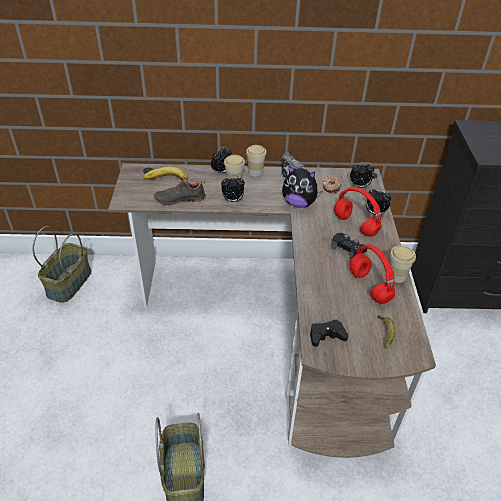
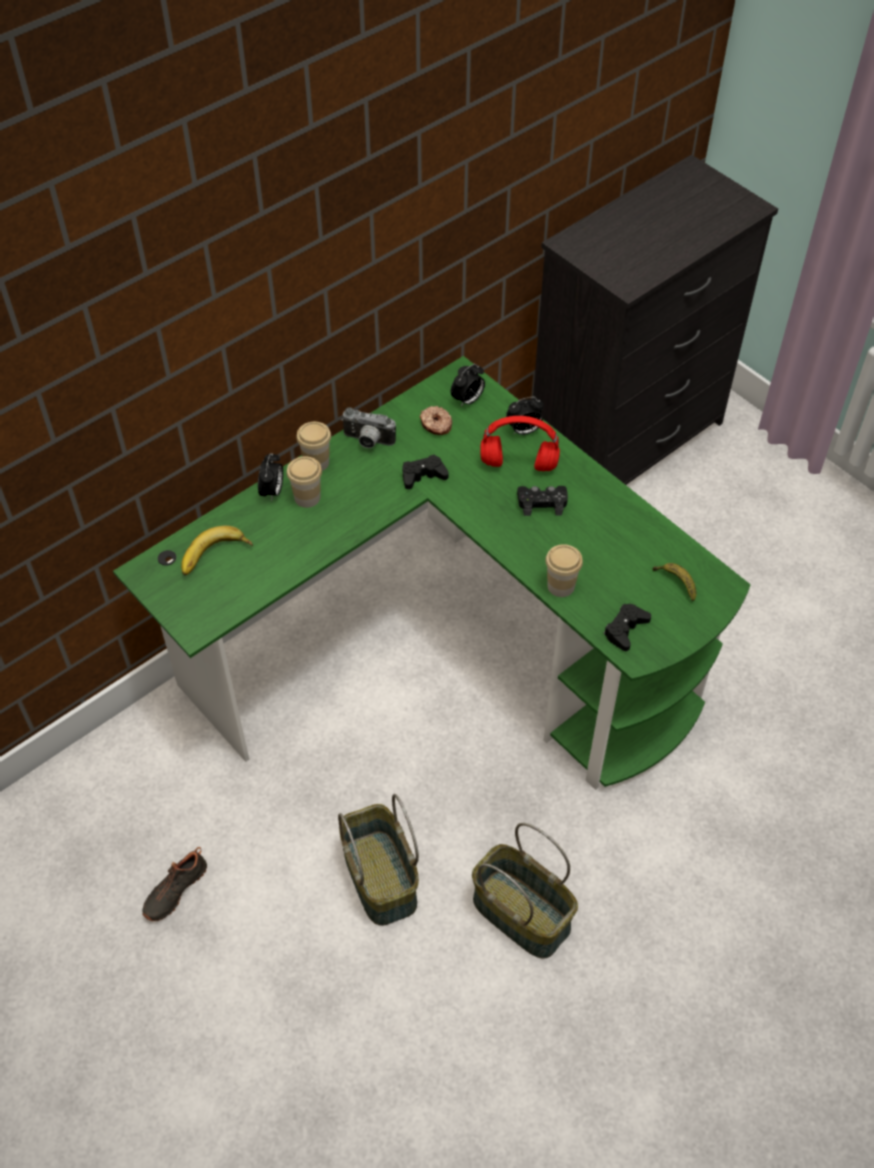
camera: 40 degrees left, 10 degrees up
(69, 282) = (90, 810): basket -> basket (378, 877)
(179, 199) = (266, 572): black shoe -> black shoe (174, 889)
(232, 200) = (337, 527): alarm clock -> none
(283, 323) = (449, 647): brown desk -> green desk
(299, 203) = (423, 476): plush toy -> black game controller
(368, 286) = (608, 538): red headphones -> none
(396, 276) = (624, 503): cup -> cup (561, 586)

